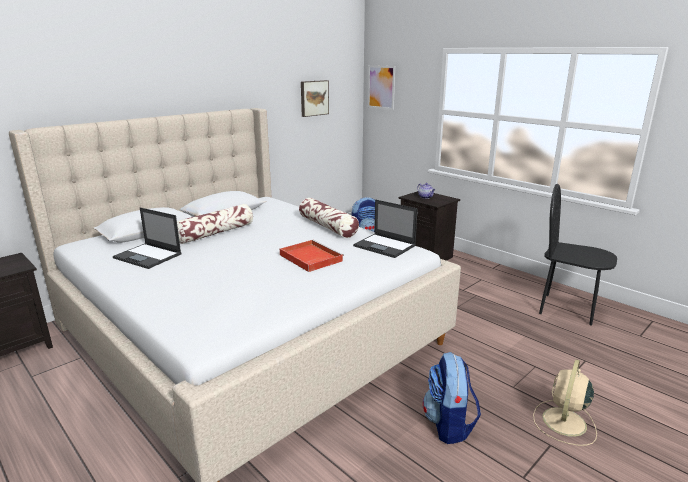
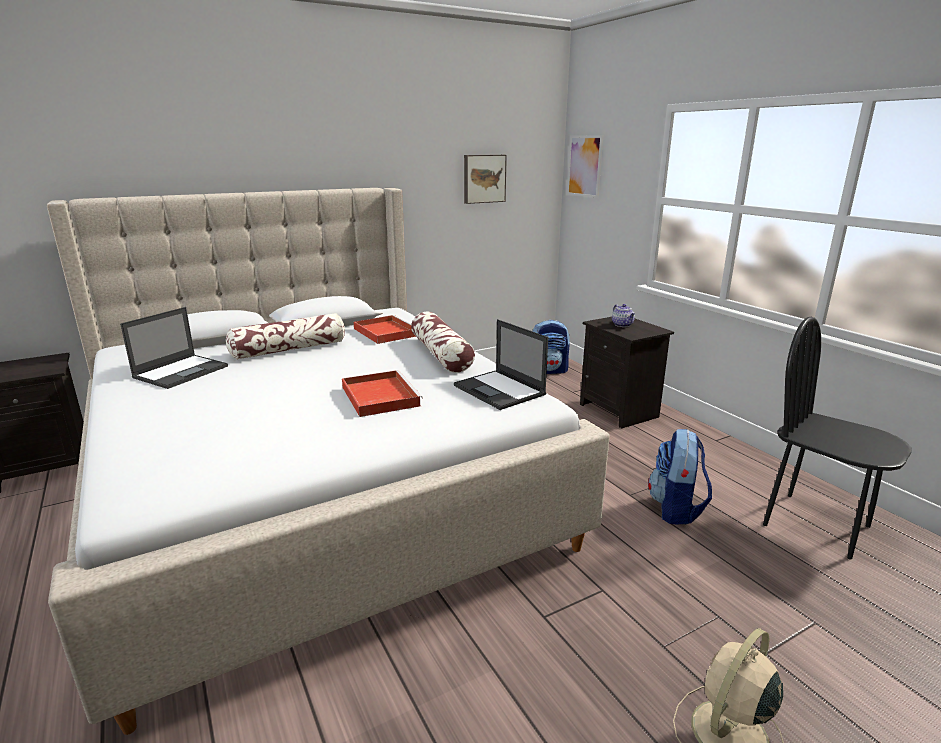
camera: 15 degrees right, 0 degrees up
(148, 256) = (182, 371): laptop -> laptop turned 105 degrees counterclockwise
(275, 215) = (385, 332): none -> red tray
(449, 425) = (524, 693): backpack -> backpack (676, 509)

